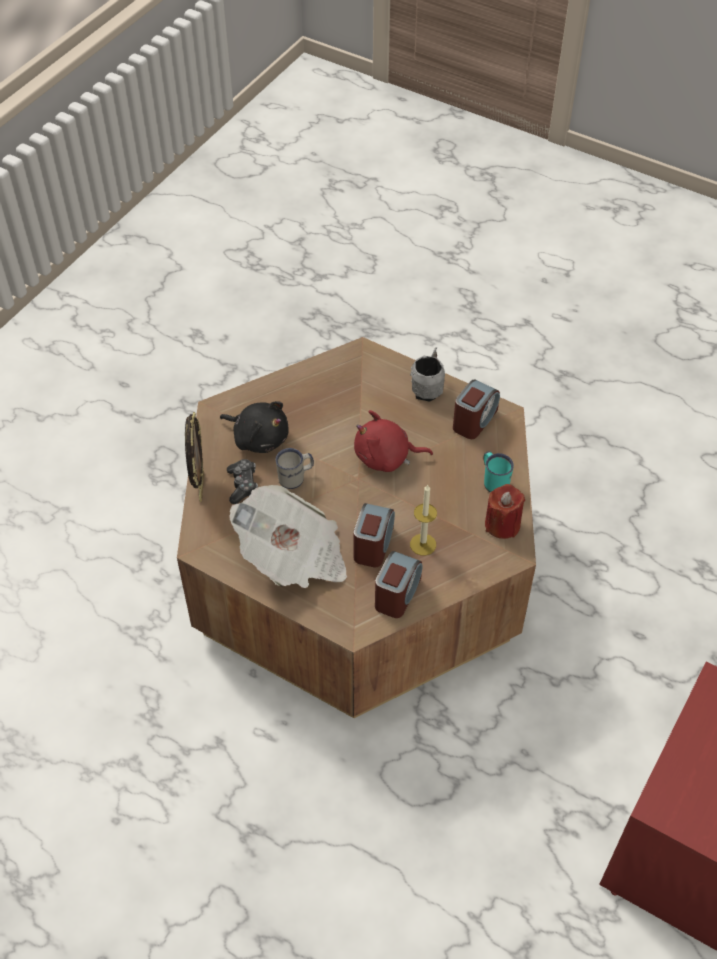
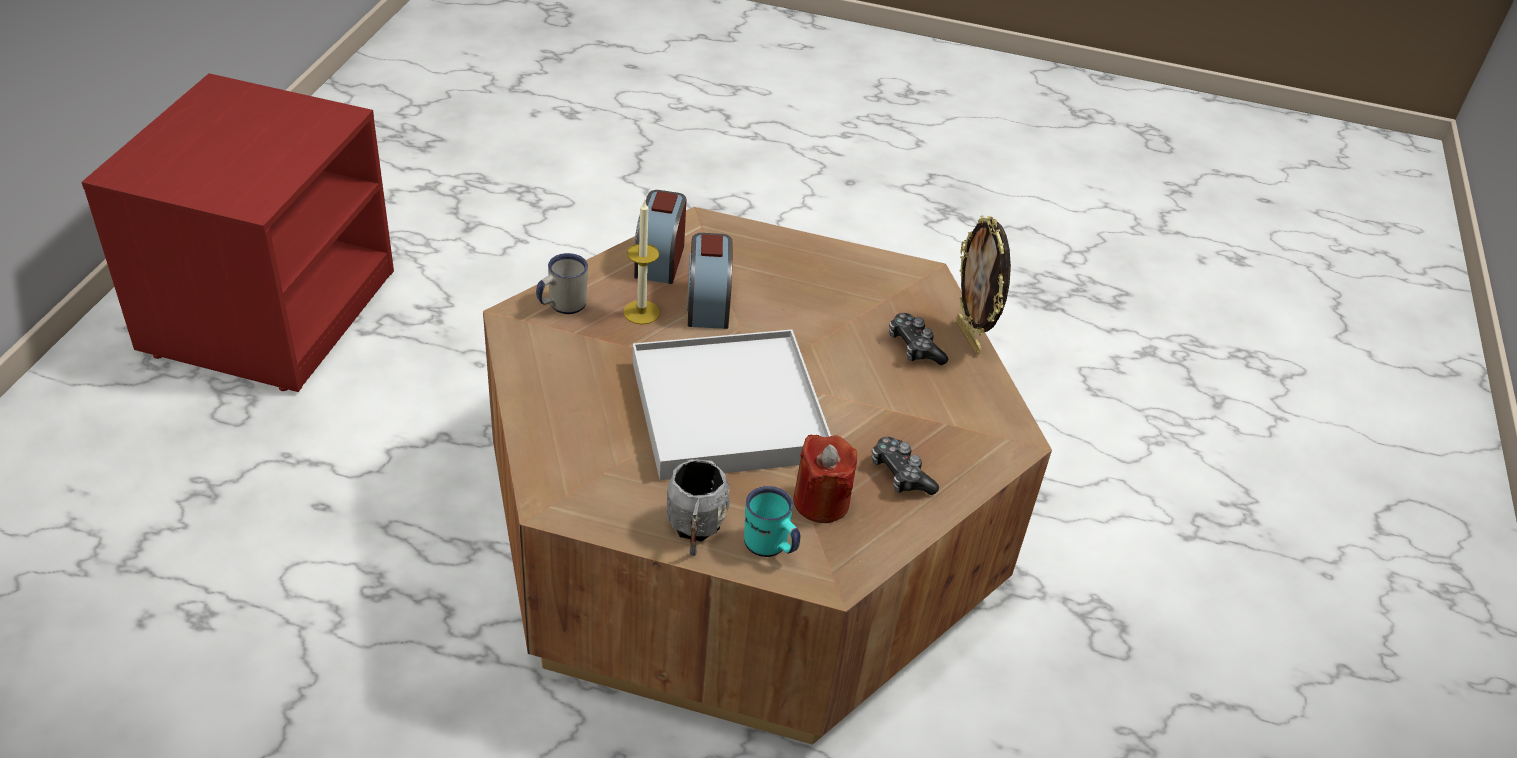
camera: 160 degrees right, 10 degrees down
(259, 437) = (929, 410): black plush toy -> none
(293, 557) = (804, 279): newspaper -> none
(296, 478) = (847, 365): white mug -> white mug (561, 305)
(298, 400) = (900, 474): none -> game controller
(386, 457) = (727, 410): red plush toy -> white tray
(474, 420) = (602, 487): alarm clock -> none
(494, 480) = (555, 402): turquoise mug -> turquoise mug (770, 547)
(502, 524) = (535, 348): red candle -> red candle (821, 502)

